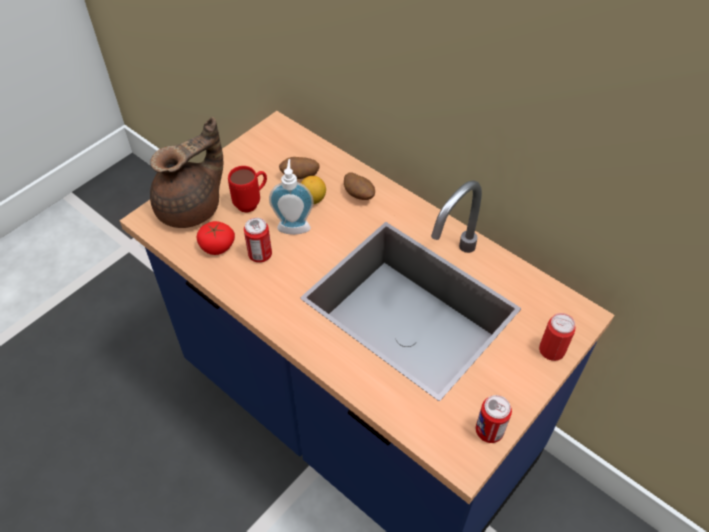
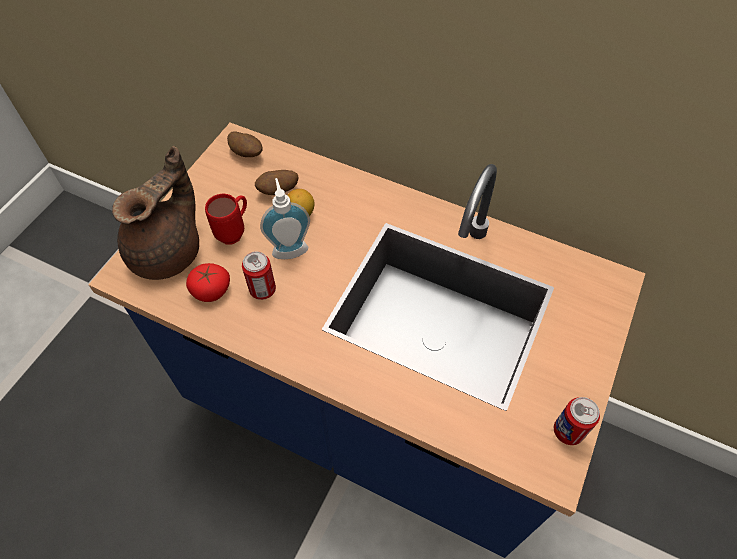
camera: 15 degrees left, 5 degrees up
(359, 195) = (348, 199): potato -> potato (247, 154)
(552, 350) = (599, 325): can -> none

